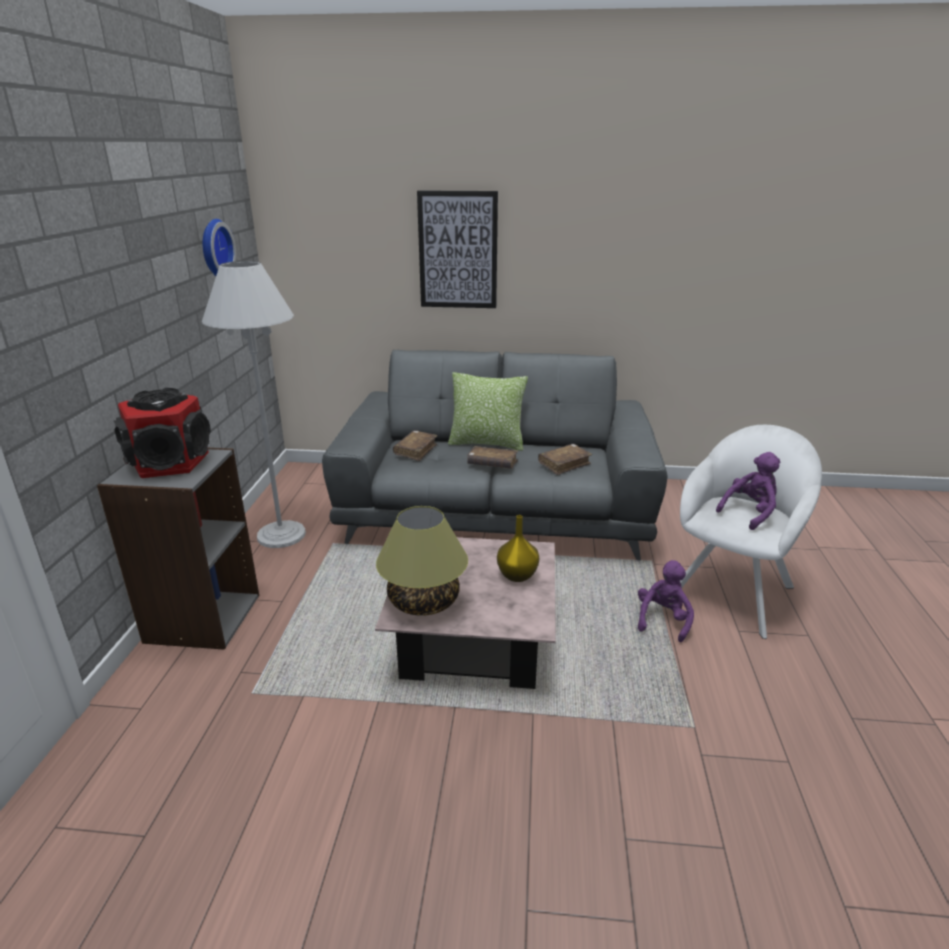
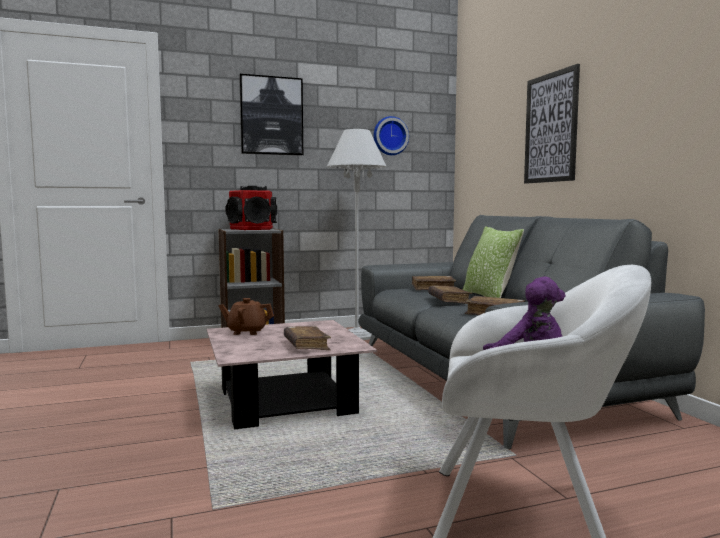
camera: 65 degrees right, 20 degrees down
(102, 254) = (271, 116): none -> picture
(423, 601) = (246, 332): table lamp -> brown teapot
(516, 575) = (306, 345): yellow vase -> brown book
(663, 620) = (396, 474): purple plush toy -> none

